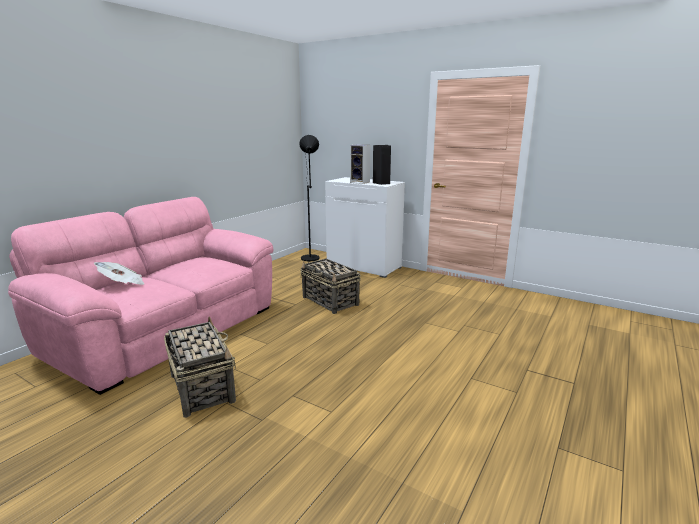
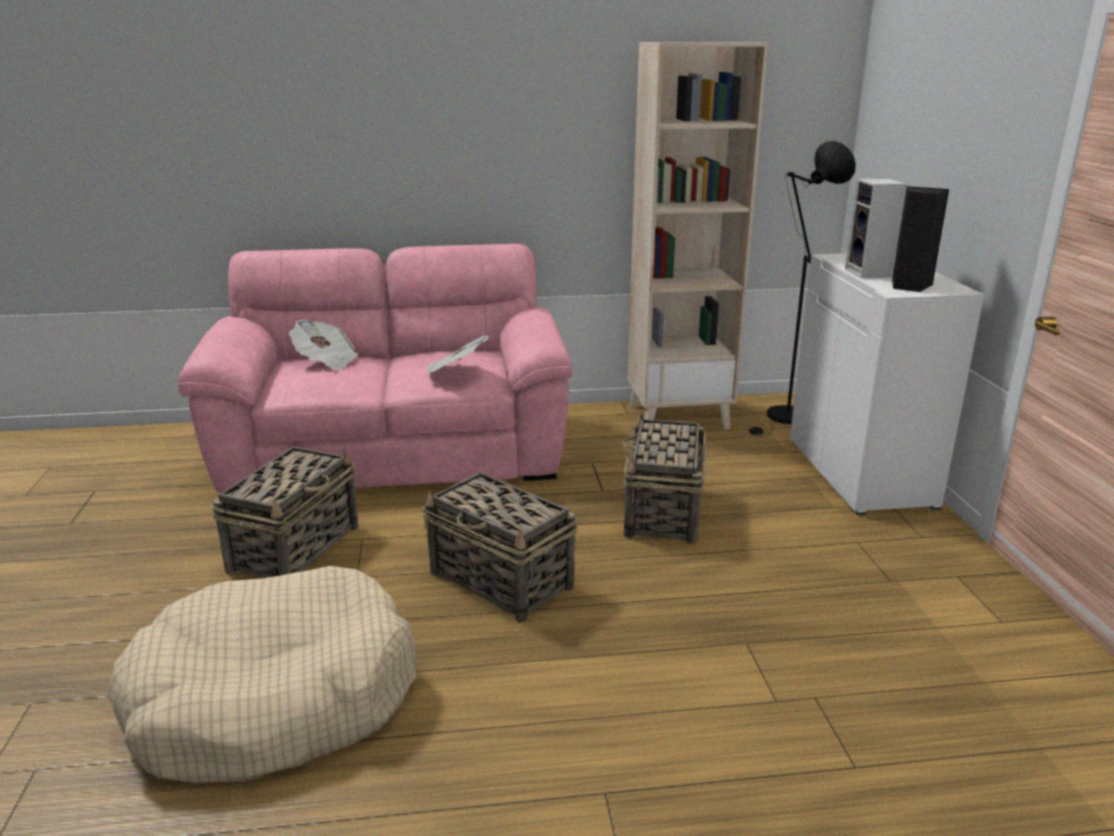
camera: 50 degrees right, 5 degrees up
(213, 266) = (455, 372): none -> newspaper
(272, 271) = (679, 416): none -> beige bookcase
(321, 347) = (502, 581): none -> basket
(323, 435) = (274, 699): none -> beige dog bed

